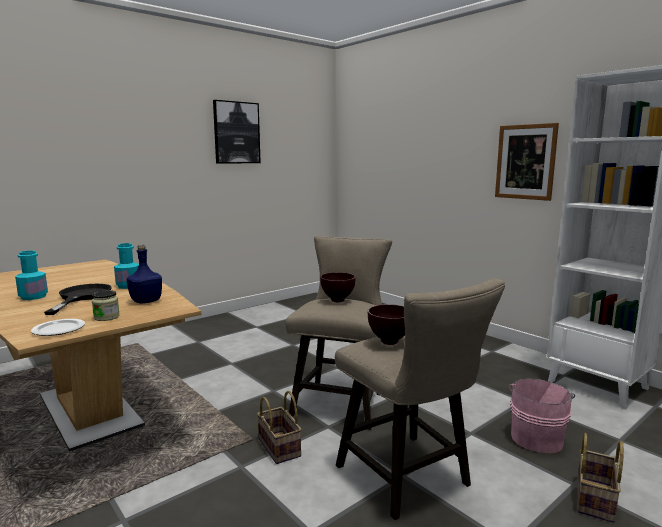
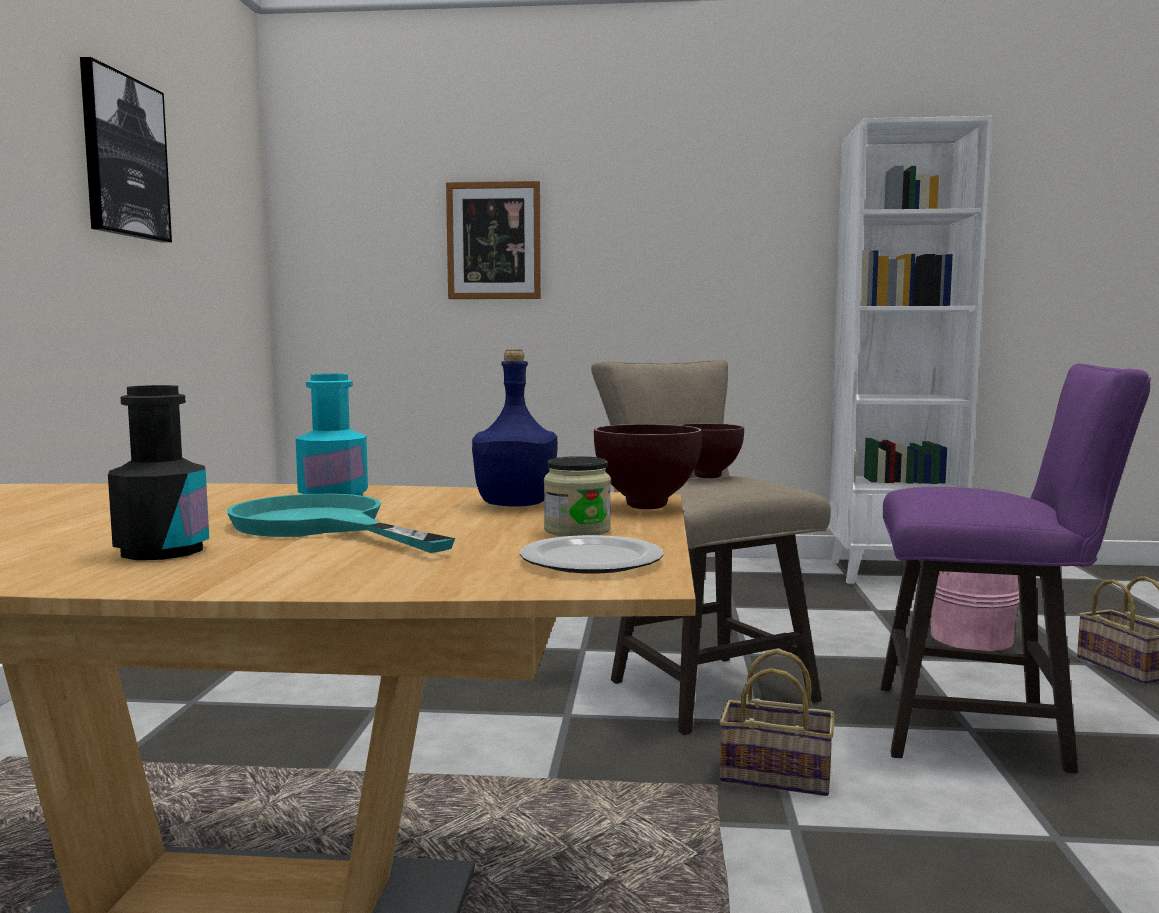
camera: 45 degrees left, 5 degrees down
(33, 297) = (162, 551): turquoise bottle -> black bottle
(81, 297) = (322, 526): black frying pan -> turquoise frying pan
(390, 342) = (961, 494): brown bowl -> brown bowl (649, 506)
(409, 480) = (986, 730): beige stool -> purple stool
(525, 162) = (723, 255): picture -> picture (494, 241)

